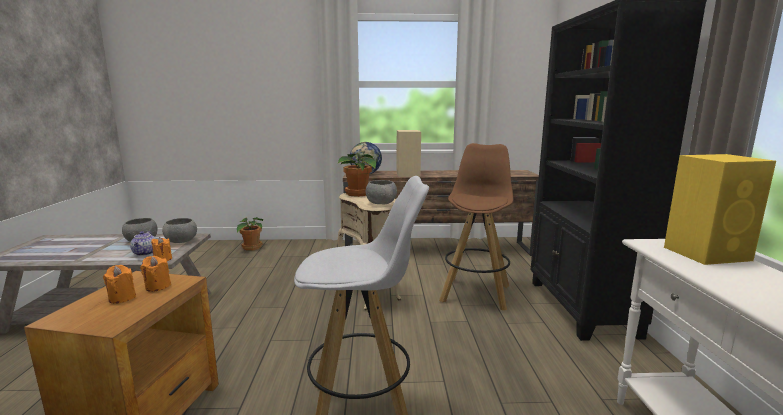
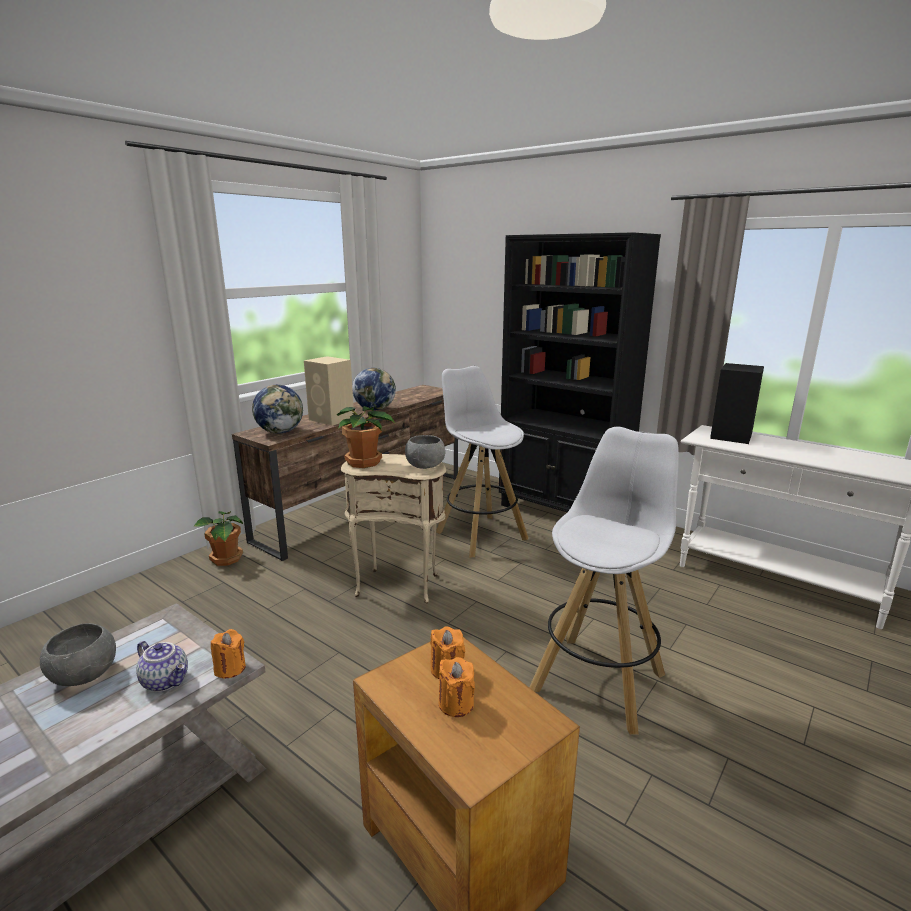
camera: 50 degrees left, 5 degrees up
(181, 241) = (168, 636): grey bowl -> none
(251, 247) = (94, 614): potted plant -> potted plant (226, 559)
(447, 175) = (375, 409): none -> globe
(475, 293) = (480, 535): brown stool -> white stool
(708, 253) = (731, 435): yellow speaker -> black speaker

